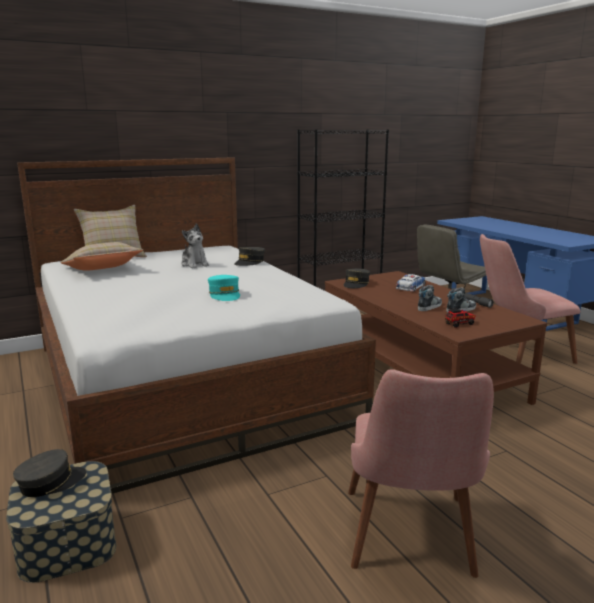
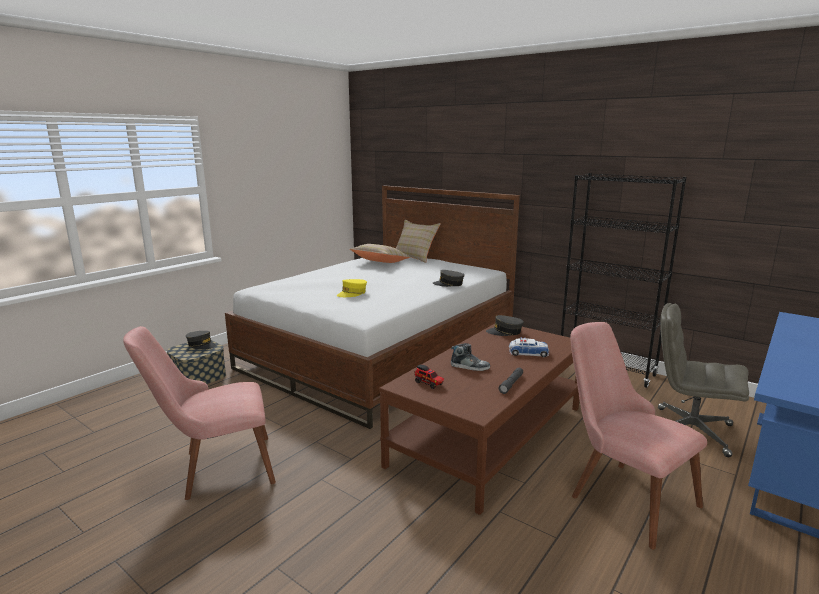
camera: 65 degrees right, 0 degrees up
(194, 264) = (421, 274): plush toy -> none
(225, 295) = (352, 293): turquoise cap -> yellow cap
(461, 309) = (477, 380): shoe -> none

